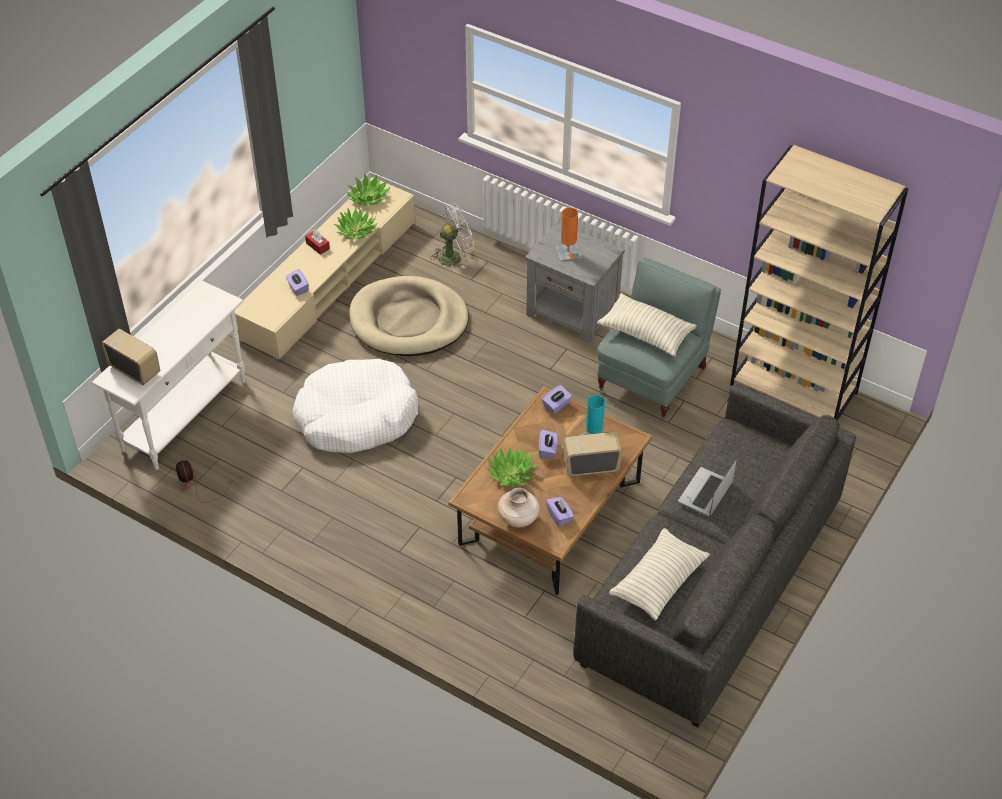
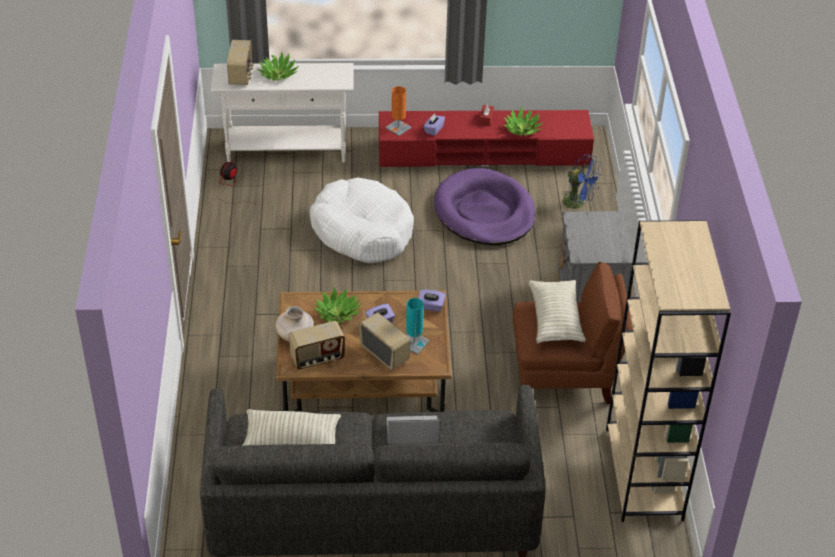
camera: 55 degrees right, 5 degrees down
(329, 279) = (484, 153): beige tv stand -> red tv stand
(368, 198) = (563, 118): potted plant -> potted plant (278, 74)
(409, 321) = (484, 212): beige dog bed -> purple dog bed
(454, 256) = (578, 203): white fan -> blue fan
(559, 516) = (317, 358): purple tissue box -> radio
(568, 252) = (593, 232): orange table lamp -> orange table lamp (398, 128)
(652, 378) = (564, 376): grey armchair -> brown armchair

